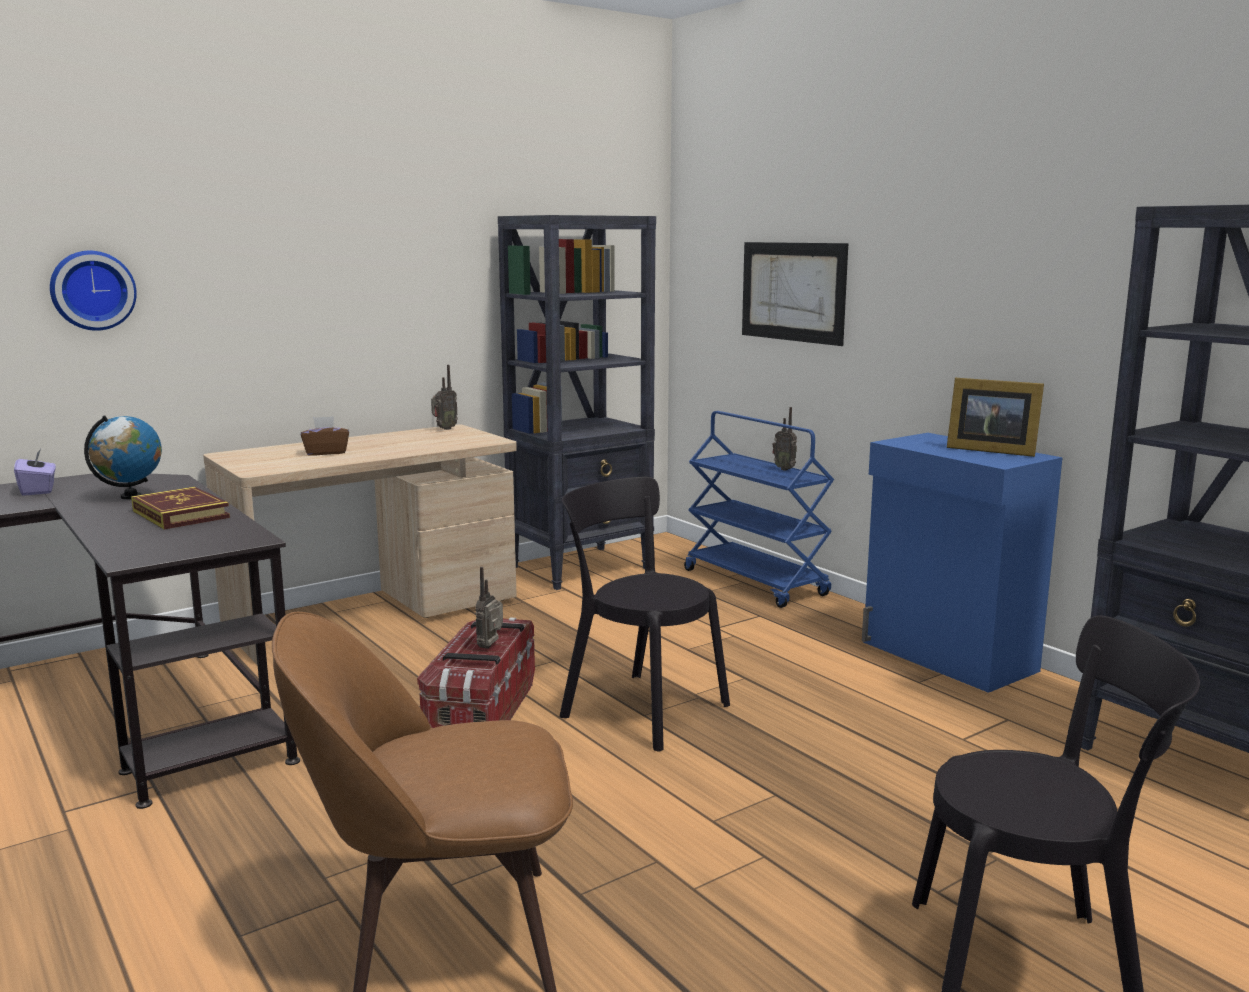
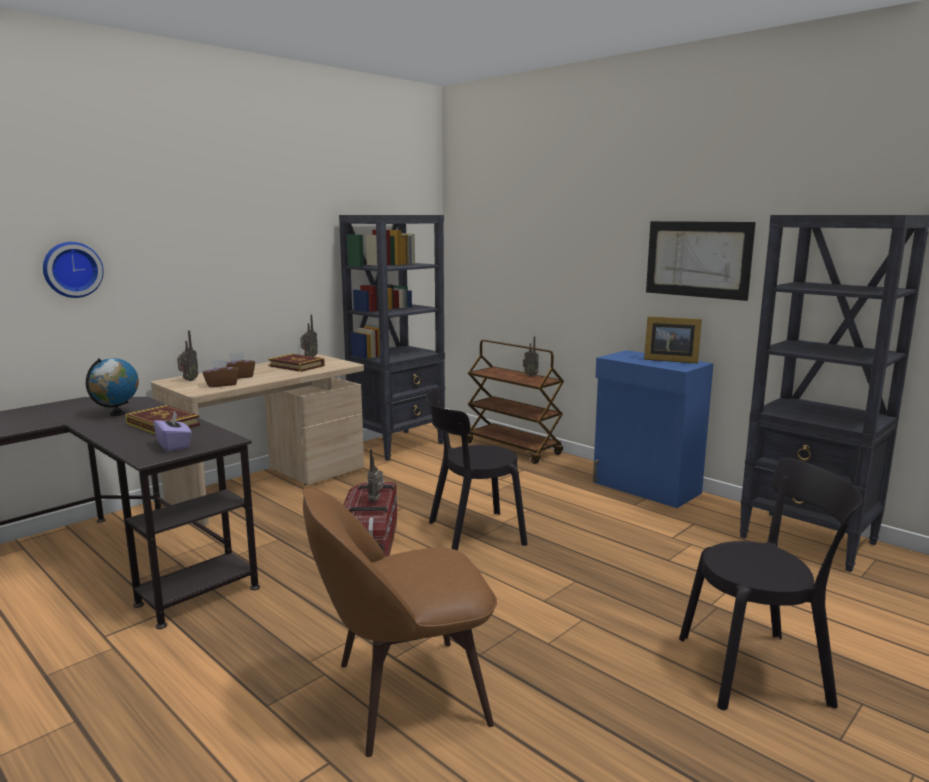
camera: 10 degrees left, 0 degrees up
(38, 490) = (43, 412): purple tissue box -> purple tissue box (174, 445)
(254, 455) = (188, 380): none -> radio
(295, 462) = (221, 384): none -> brown tissue box
(417, 440) = (296, 366): none -> book
(639, 708) = (471, 534): black chair -> black chair turned 45 degrees counterclockwise
(756, 583) = (513, 449): blue cart -> brown cart
(792, 291) = (531, 263): picture -> picture (697, 259)

